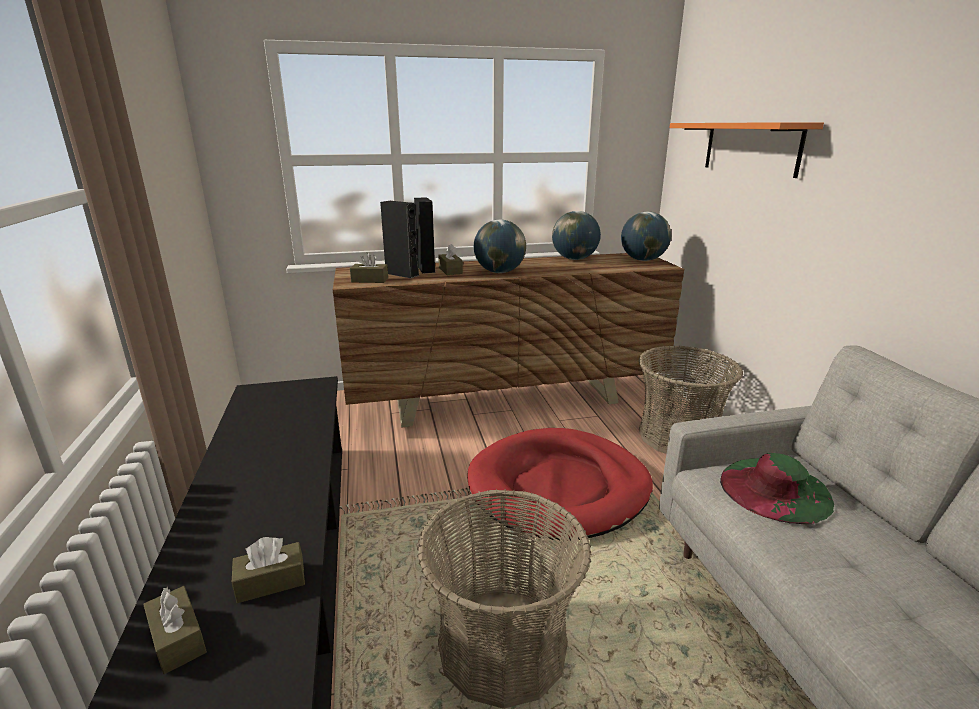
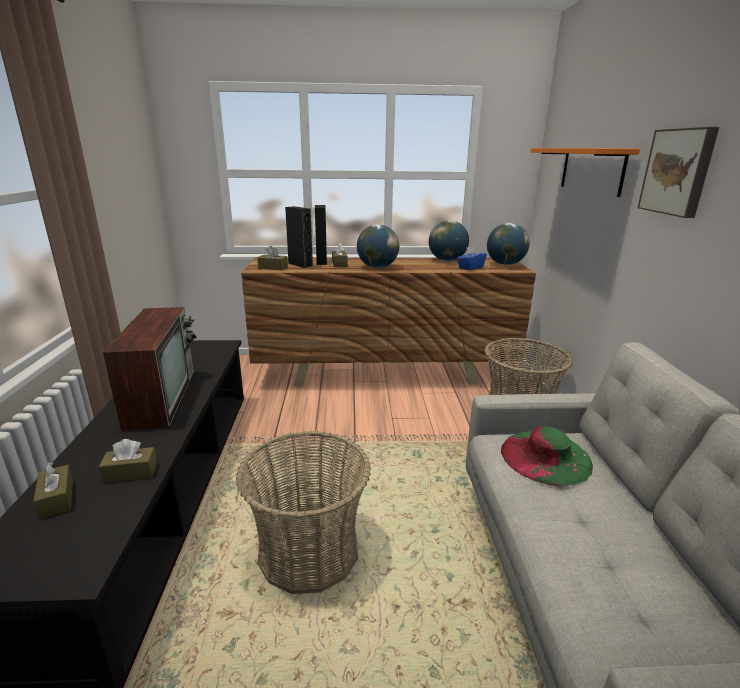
camera: 10 degrees right, 0 degrees up
(264, 465) = (161, 396): none -> television
(559, 487) = (400, 444): red dog bed -> none
(607, 266) = (470, 268): none -> blue tissue box
(884, 148) = (678, 172): none -> picture

